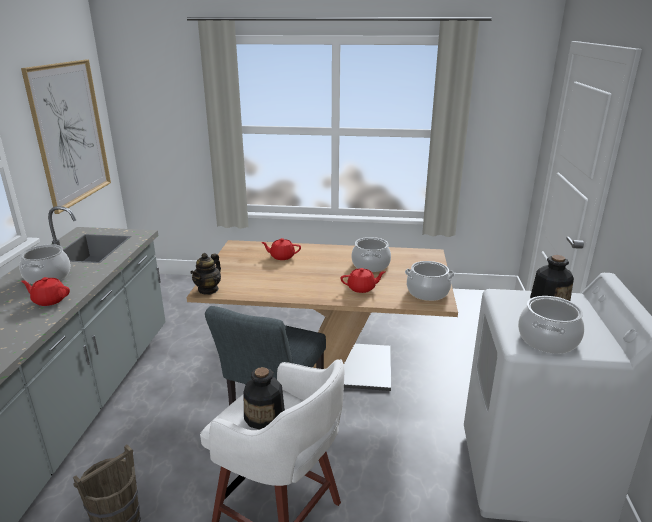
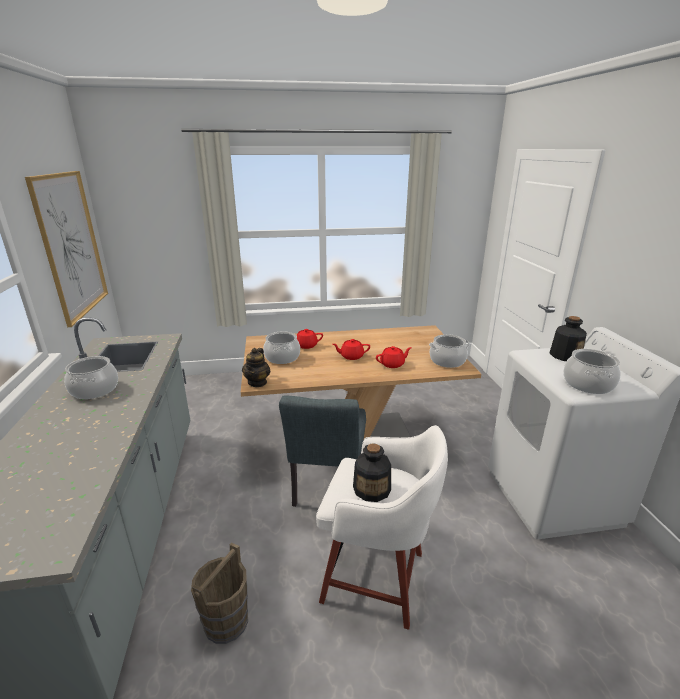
camera: 15 degrees left, 0 degrees up
(49, 300) = (112, 412): red teapot -> red teapot (351, 356)
(371, 265) = (387, 344): cooking pot -> cooking pot (282, 357)

